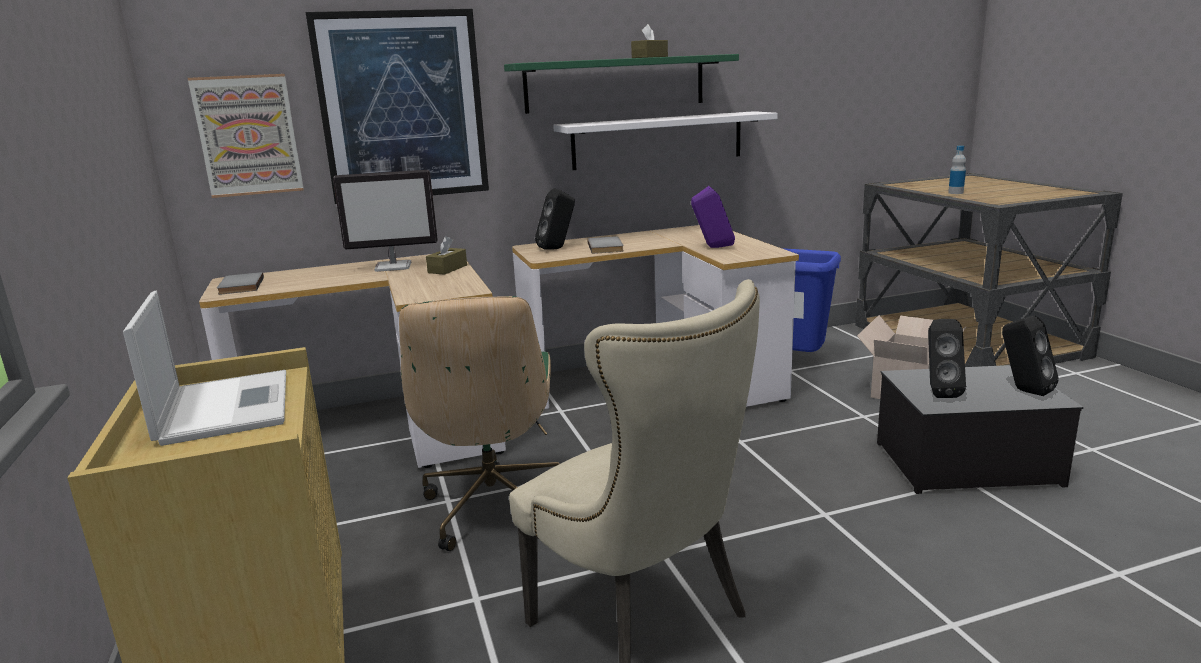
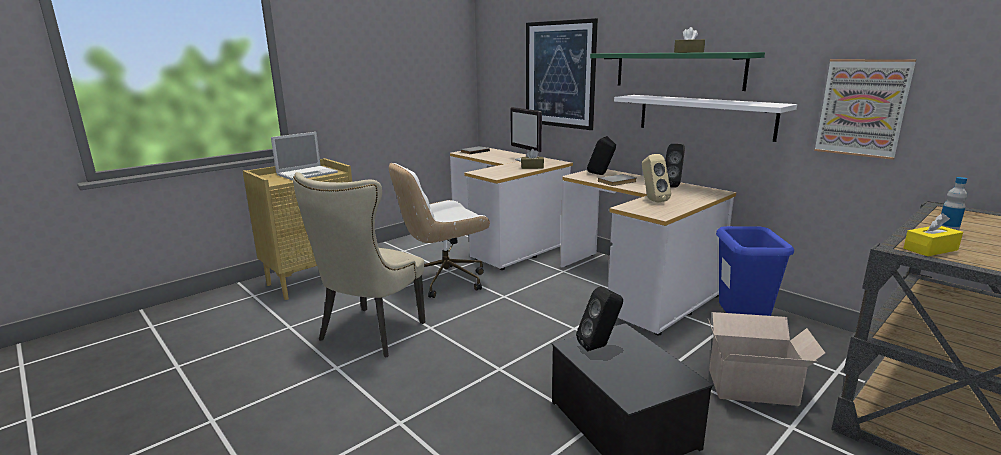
camera: 65 degrees right, 0 degrees up
(248, 135) = (503, 82): picture -> picture (862, 108)
(492, 512) = (444, 282): green office chair -> white office chair
(713, 247) = (652, 200): purple speaker -> beige speaker
(1001, 200) = (930, 249): none -> yellow tissue box
(1023, 390) = (639, 384): black speaker -> black speaker (673, 186)

